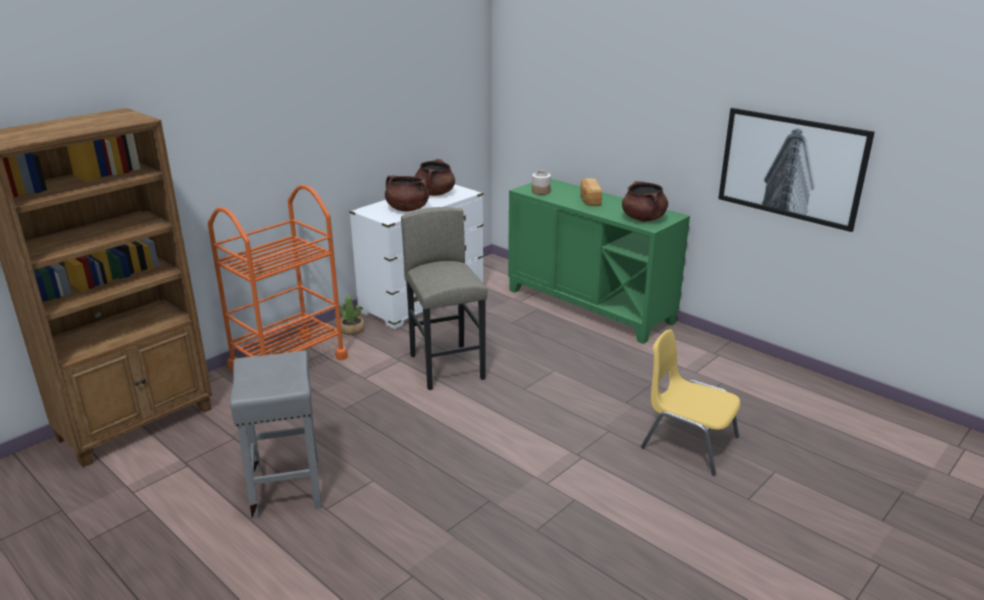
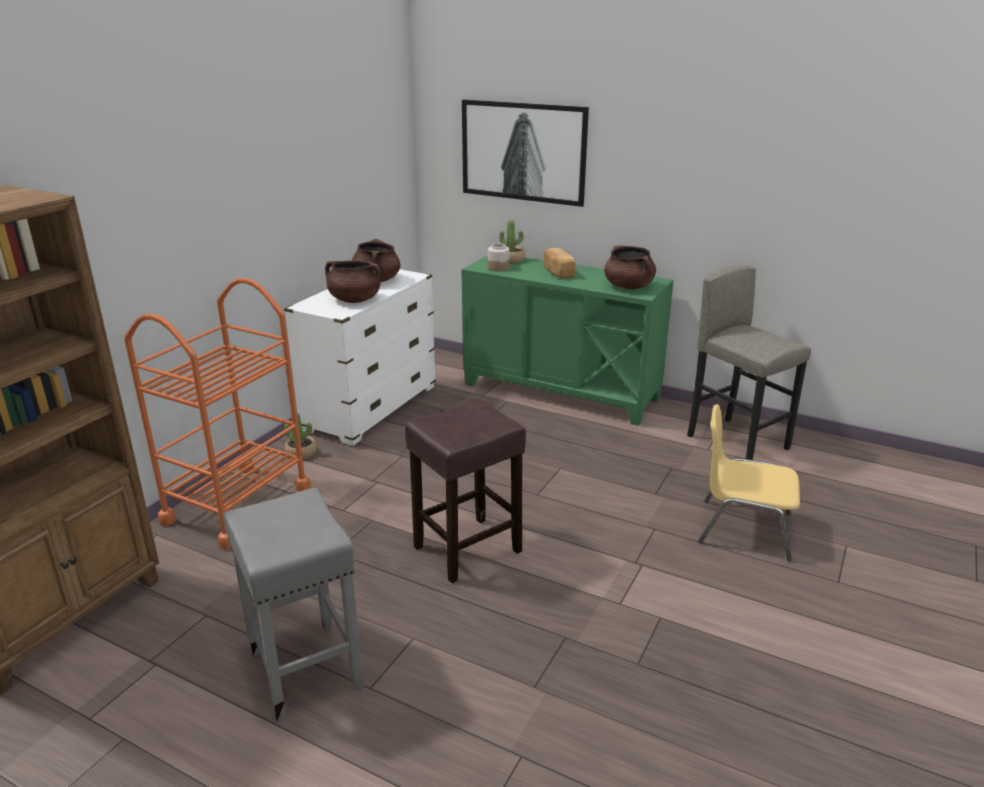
camera: 15 degrees left, 0 degrees up
(444, 423) = (466, 550): none -> brown stool
(447, 367) = (437, 481): grey stool -> grey stool (737, 442)
(557, 185) = (511, 260): none -> potted plant
(791, 167) = (791, 216): picture -> picture (523, 152)

